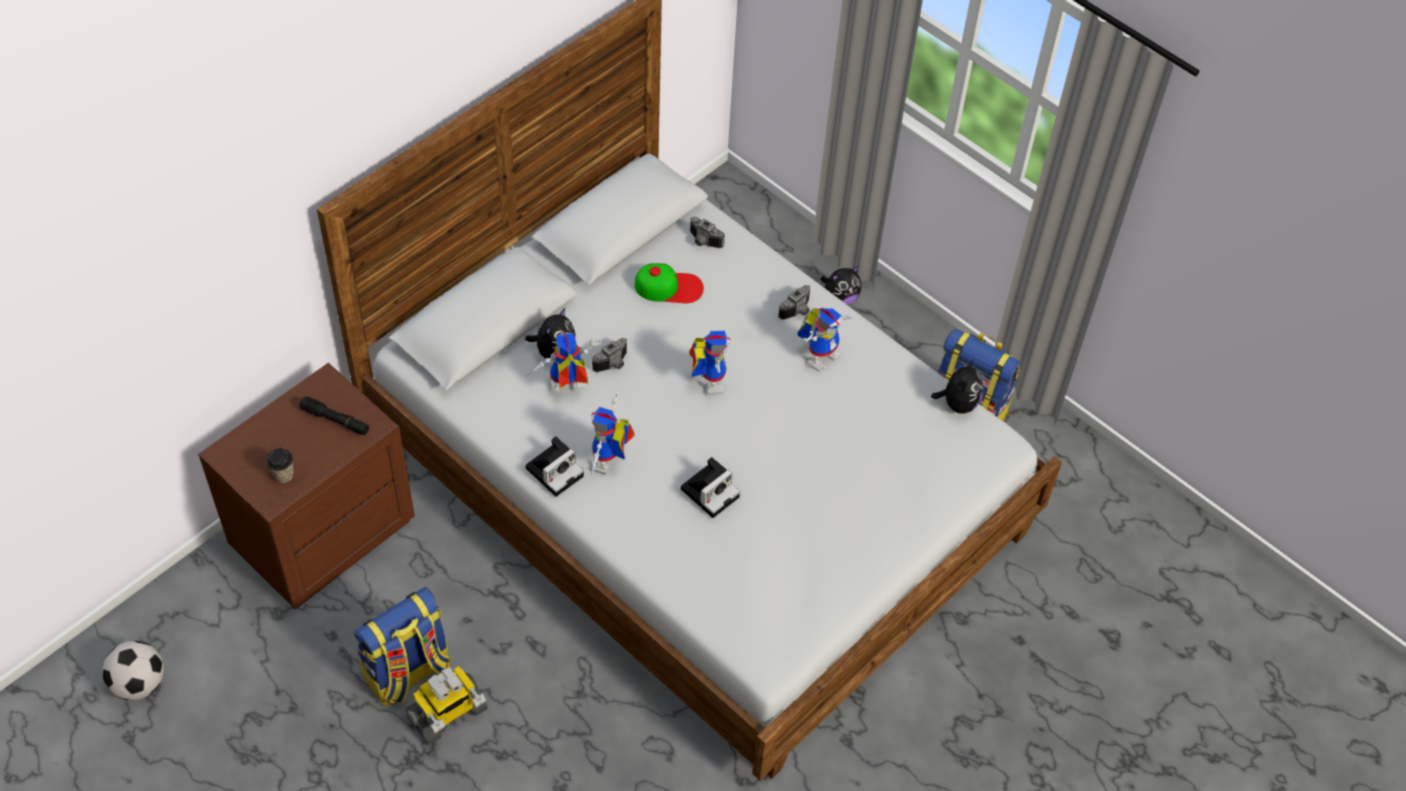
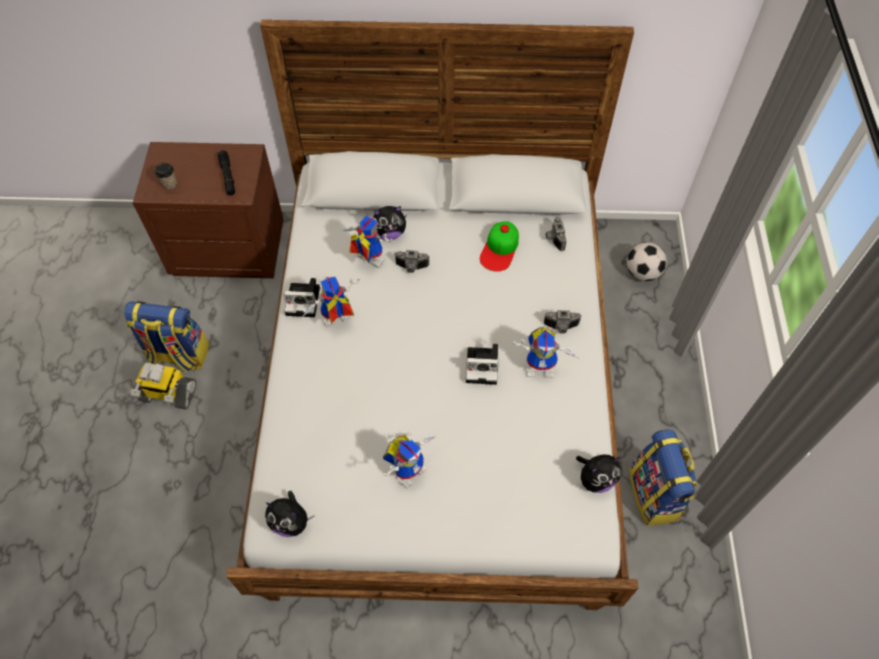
camera: 50 degrees right, 5 degrees up
(139, 684) = (73, 251): football -> football (642, 272)
(669, 287) = (500, 249): cap -> cap turned 60 degrees clockwise
(708, 379) = (453, 322): toy robot -> toy robot (409, 469)
(711, 491) = (368, 390): camera -> camera (483, 366)
(839, 299) = (650, 354): plush toy -> plush toy (291, 522)

